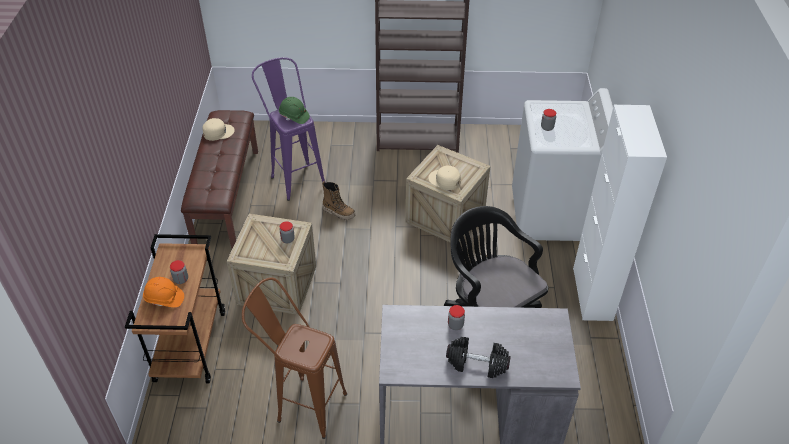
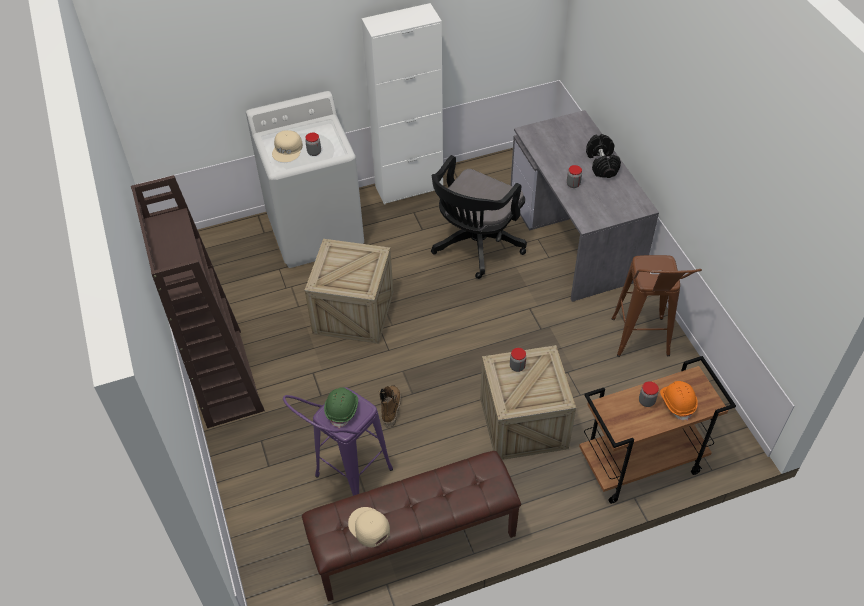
camera: 110 degrees left, 5 degrees up
(444, 180) = (363, 267): beige cap -> beige cap (288, 149)

